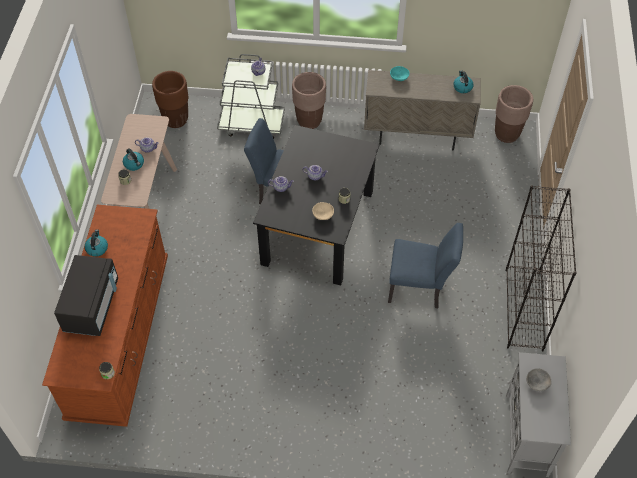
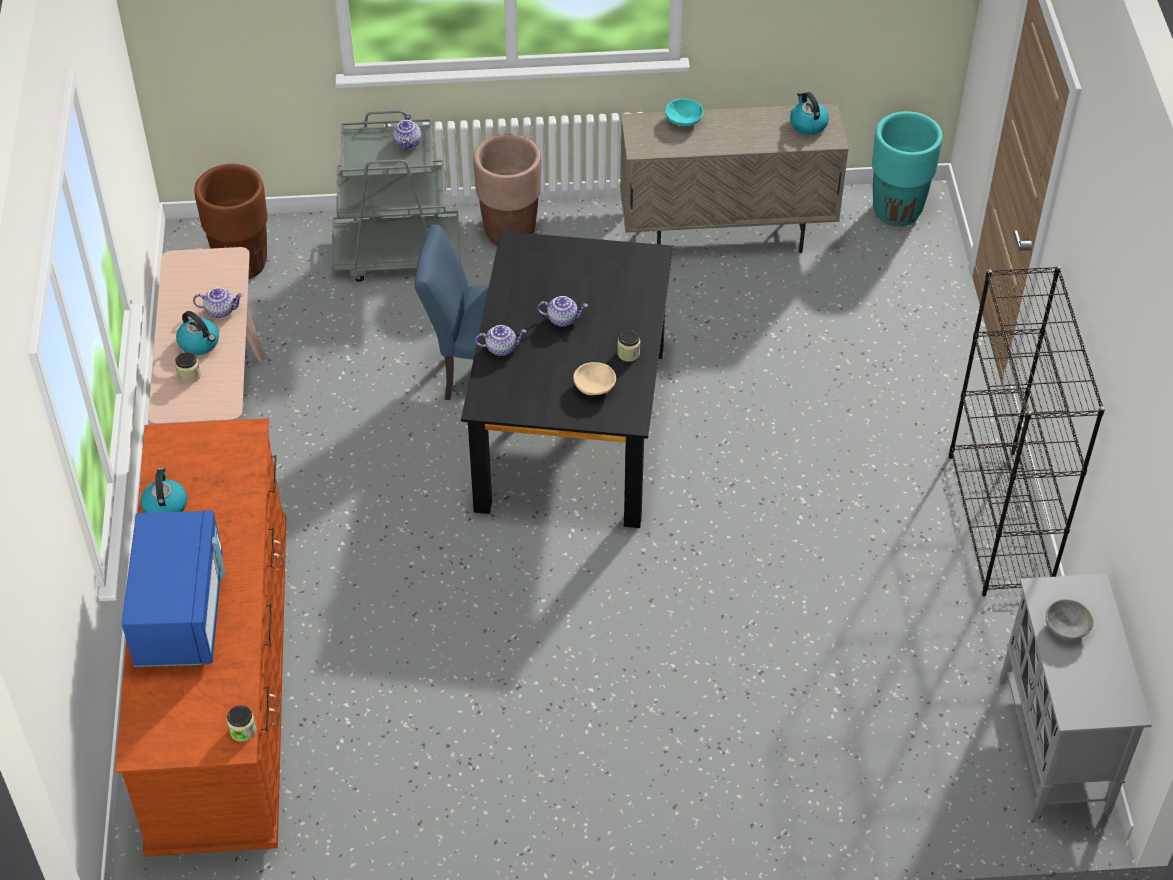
camera: 10 degrees left, 5 degrees down
(92, 306) = (181, 612): black microwave -> blue microwave
(420, 288) = (794, 512): blue chair -> none
(506, 134) = (896, 211): brown planter -> turquoise planter

